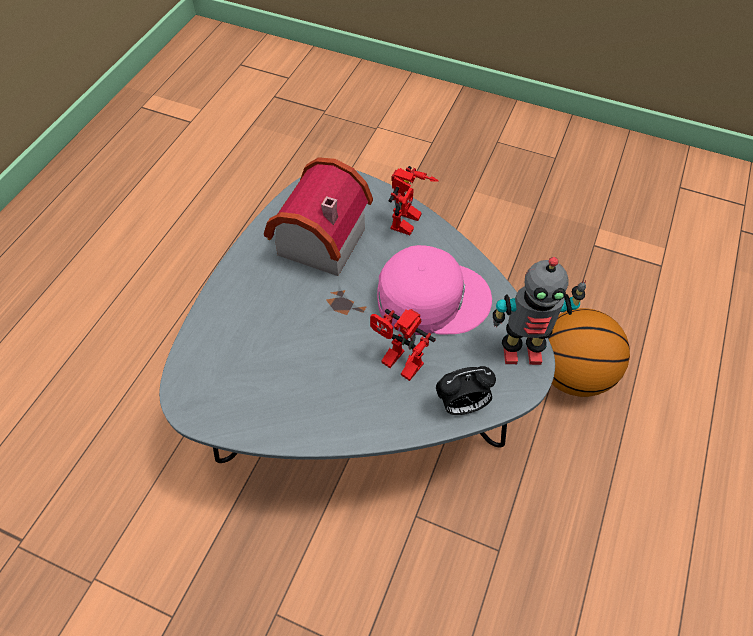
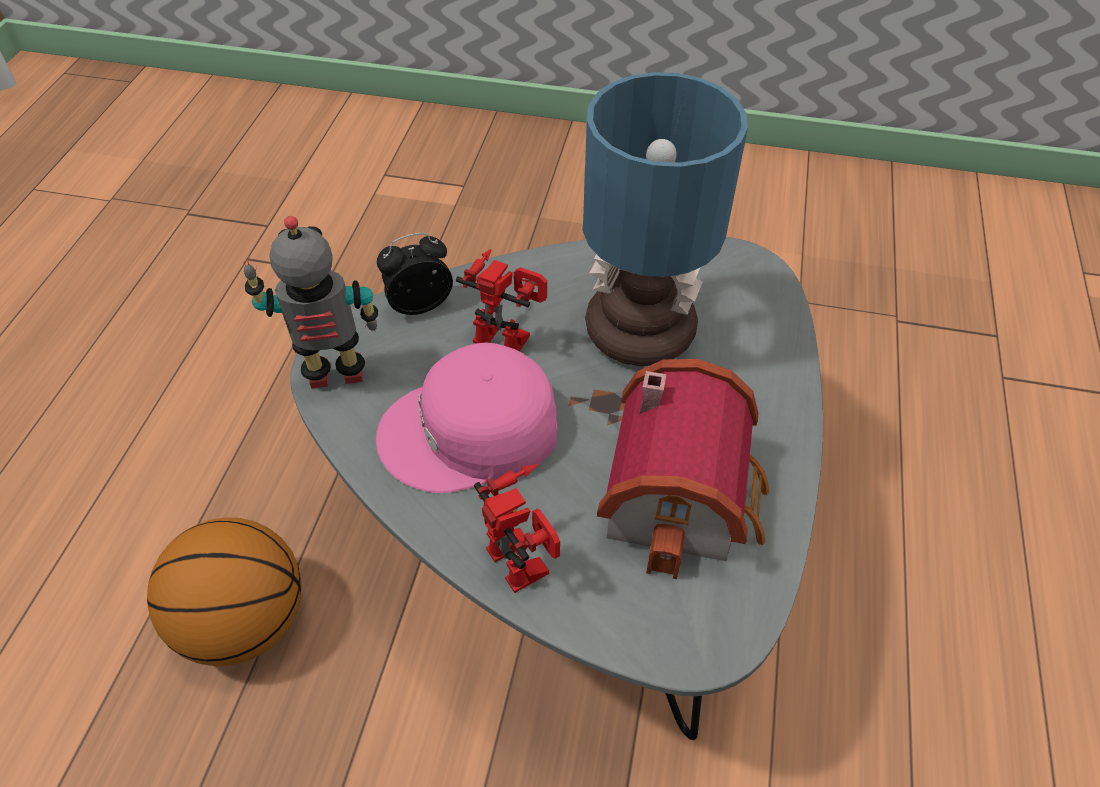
camera: 170 degrees right, 5 degrees down
(297, 353) = (644, 330): none -> table lamp
(409, 225) = (527, 560): toy robot -> toy robot turned 135 degrees clockwise

